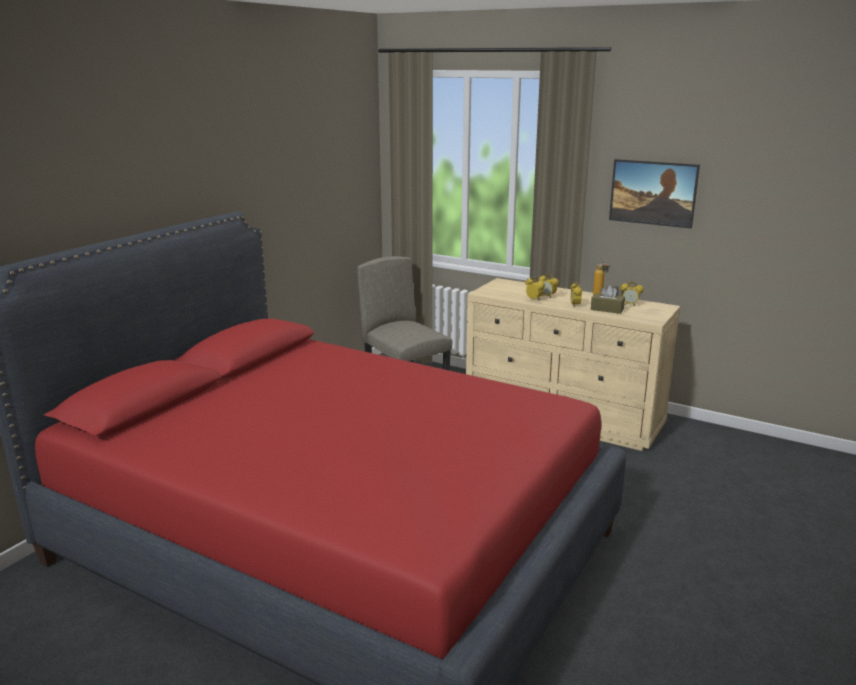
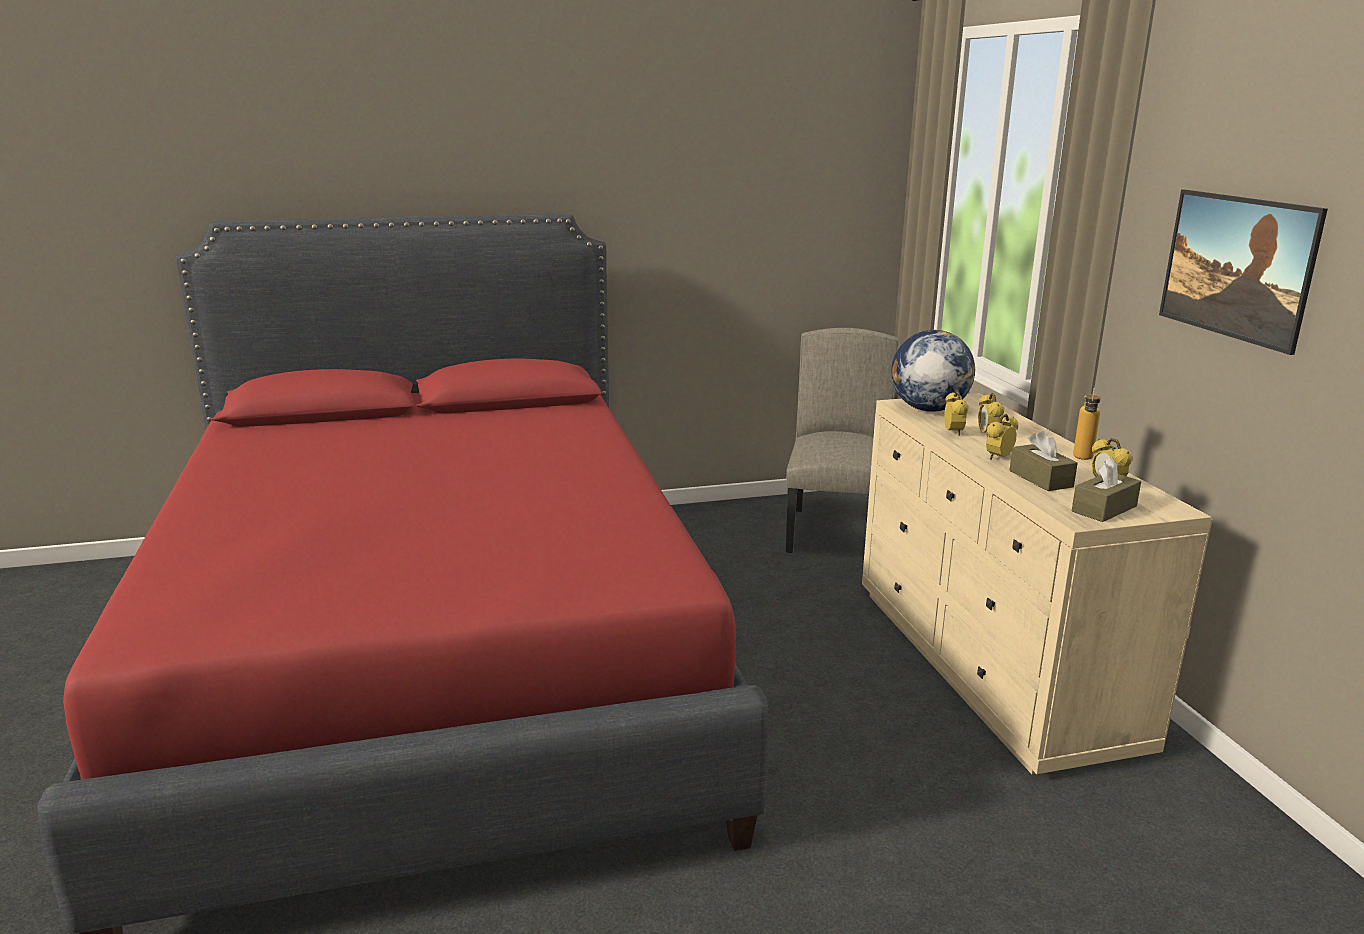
camera: 45 degrees right, 0 degrees up
(498, 292) = (928, 409): none -> globe
(650, 314) = (1104, 509): none -> brown tissue box

